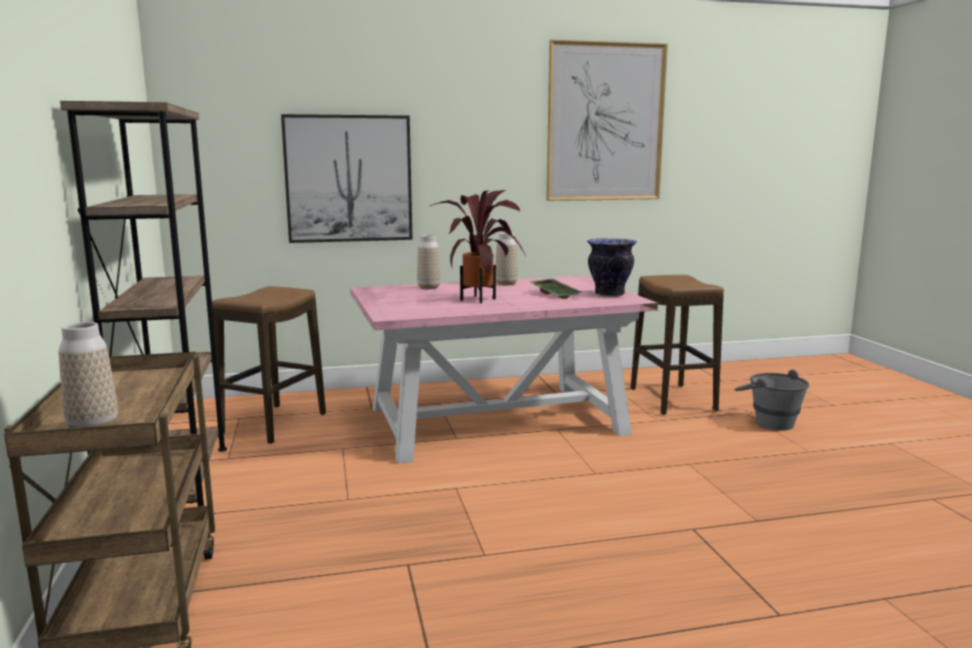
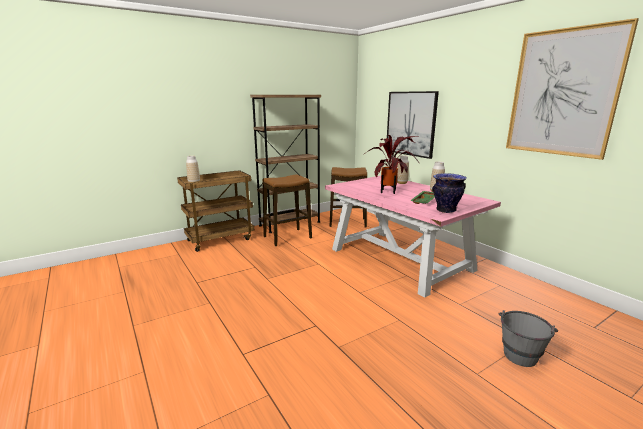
camera: 70 degrees right, 5 degrees up
(672, 399) = (509, 307): stool -> stool (287, 237)

